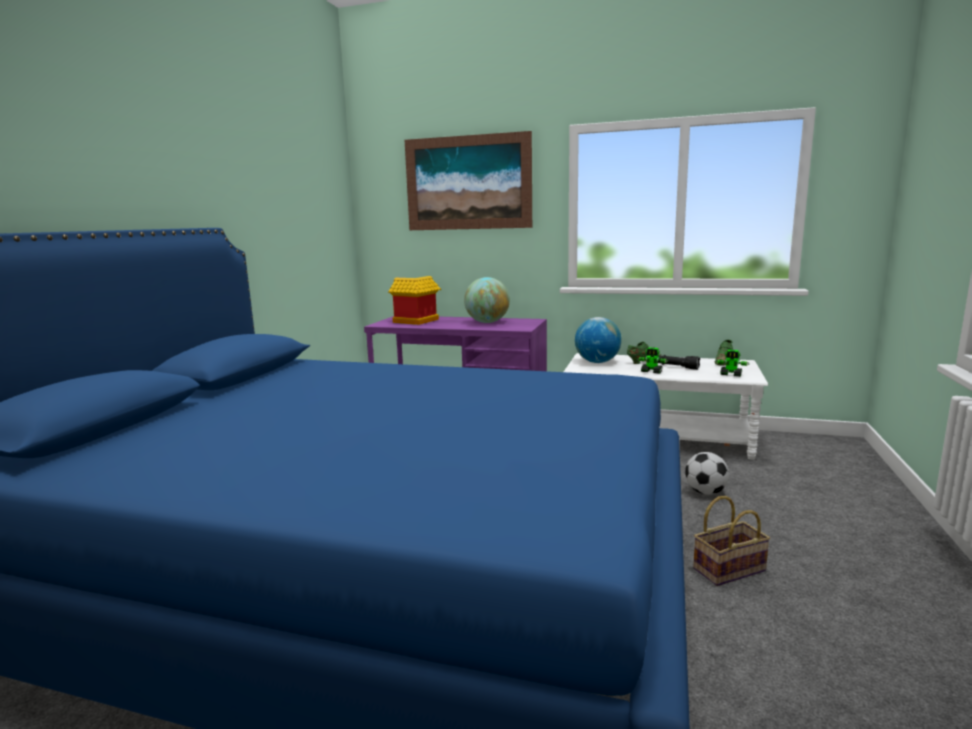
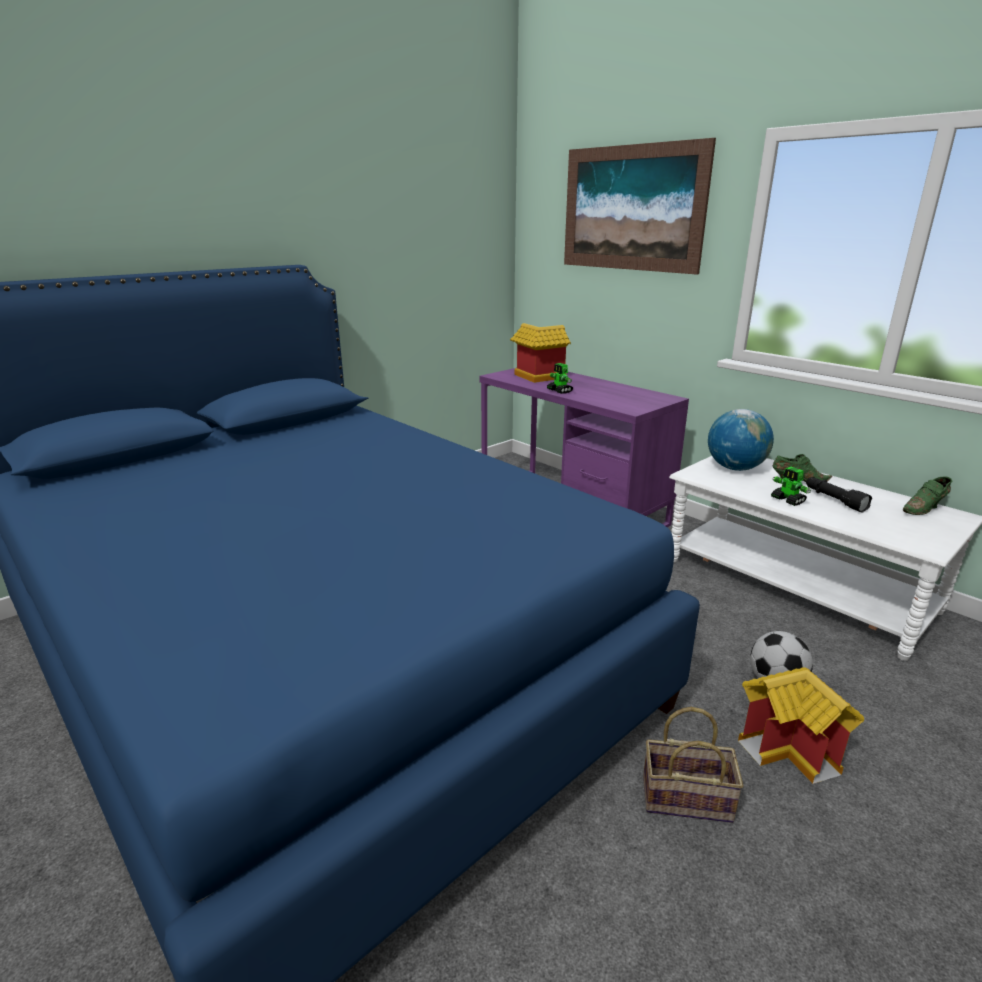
camera: 30 degrees right, 10 degrees up
(487, 322) = (610, 392): globe -> none
(731, 375) = (903, 534): toy robot -> toy robot (559, 391)
(751, 523) = (791, 750): none -> toy house

